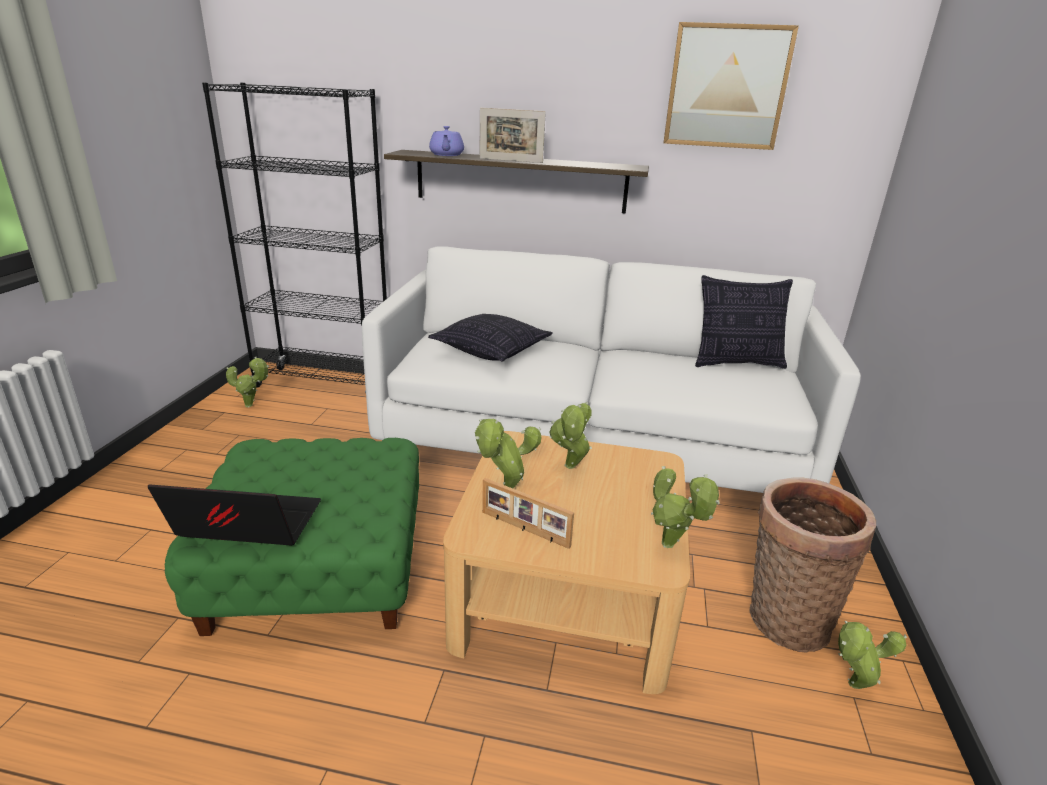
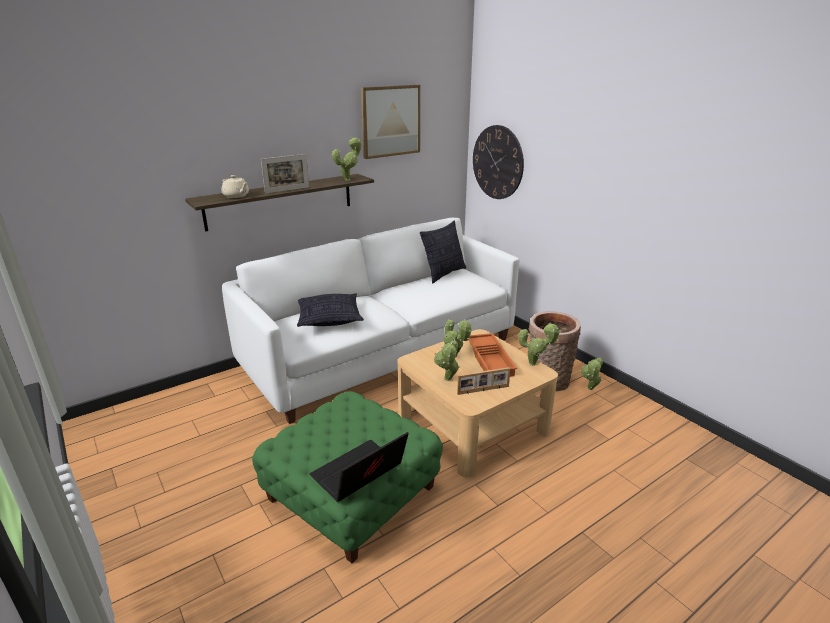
camera: 45 degrees left, 0 degrees up
(251, 405) = (126, 451): potted plant -> potted plant (349, 179)
(324, 384) = (158, 408): black bookcase -> none
(446, 155) = (236, 196): purple teapot -> beige teapot
(614, 499) = (491, 359): none -> orange tray
(918, 188) = (497, 162): none -> wall clock

